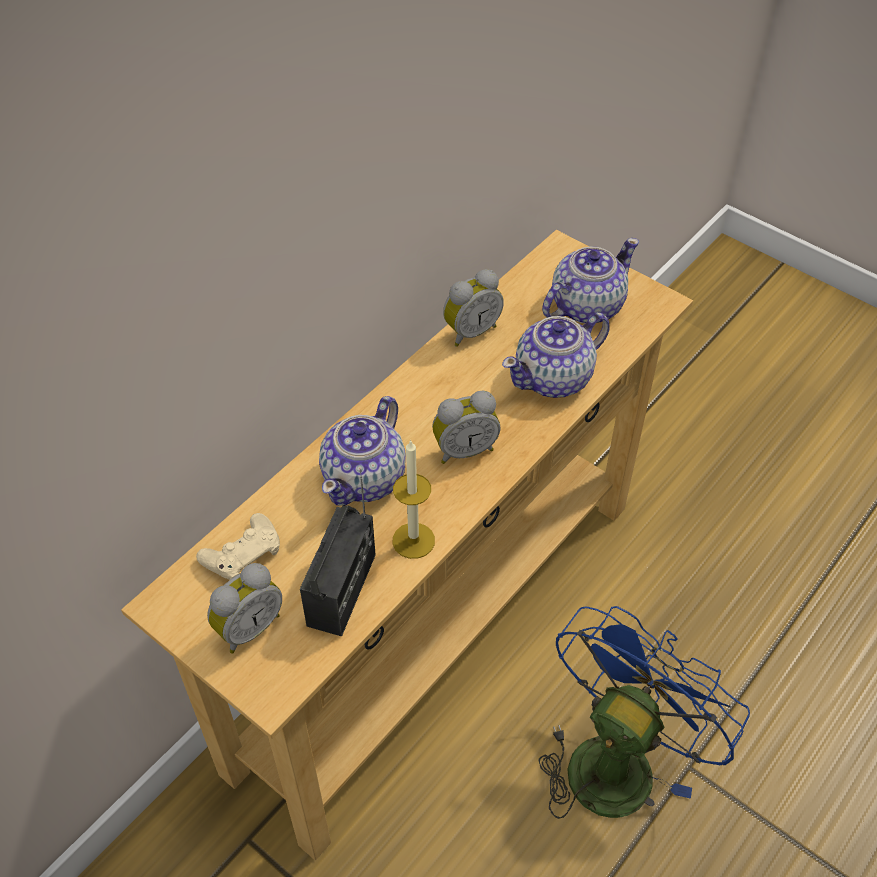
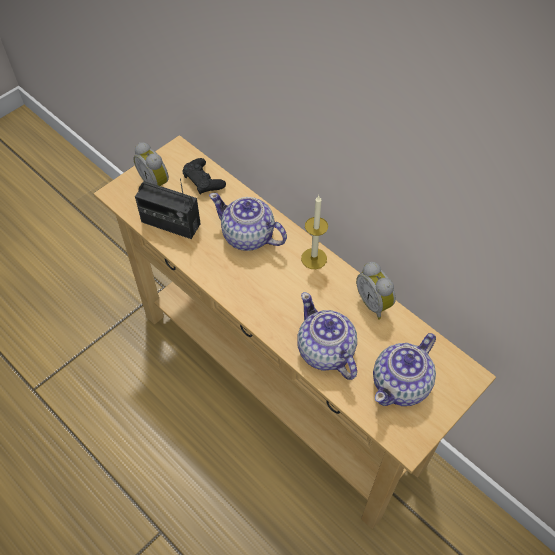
camera: 95 degrees right, 5 degrees up
(243, 554) = (203, 180): beige game controller -> black game controller
(413, 540) = (198, 258): candle -> candle (314, 258)
(464, 449) = (265, 290): alarm clock -> none
(585, 306) = (401, 384): teapot -> teapot turned 75 degrees clockwise
(617, 758) = (174, 485): blue fan -> none

